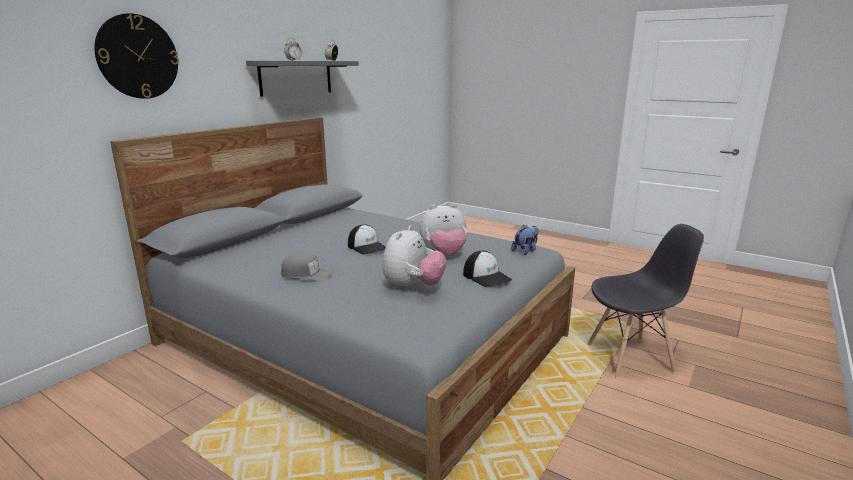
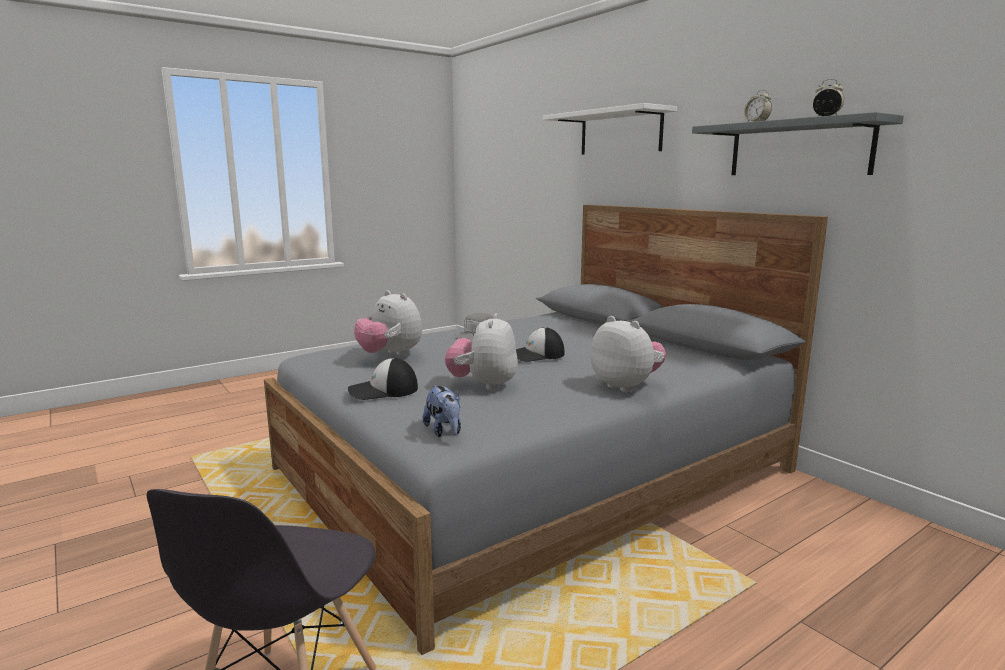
camera: 110 degrees right, 5 degrees down
(137, 57) = (620, 132): wall clock -> white shelf
(414, 225) = (626, 386): none -> plush toy

